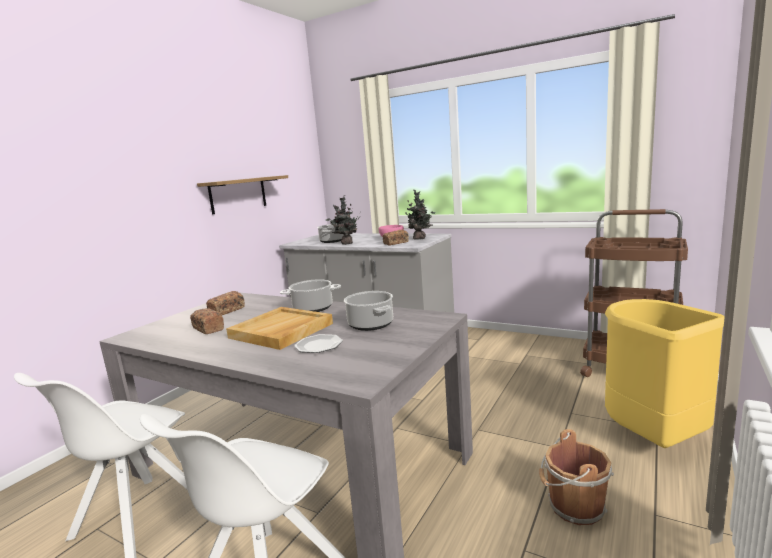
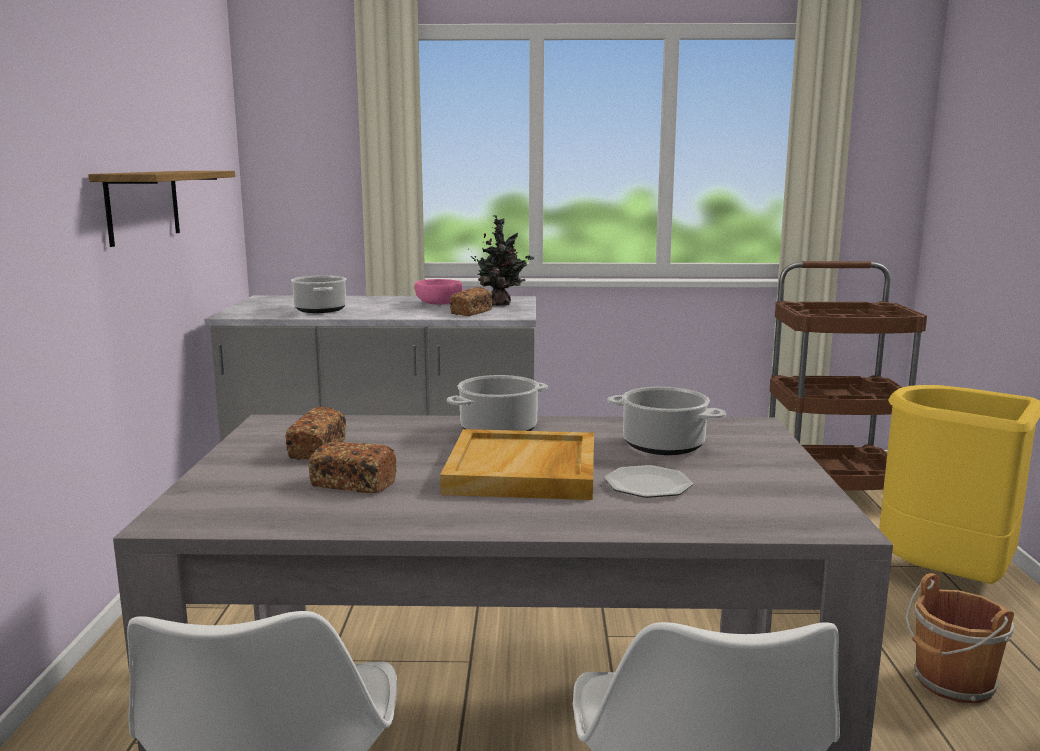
camera: 30 degrees left, 0 degrees up
(346, 244) = (366, 314): potted plant -> none

